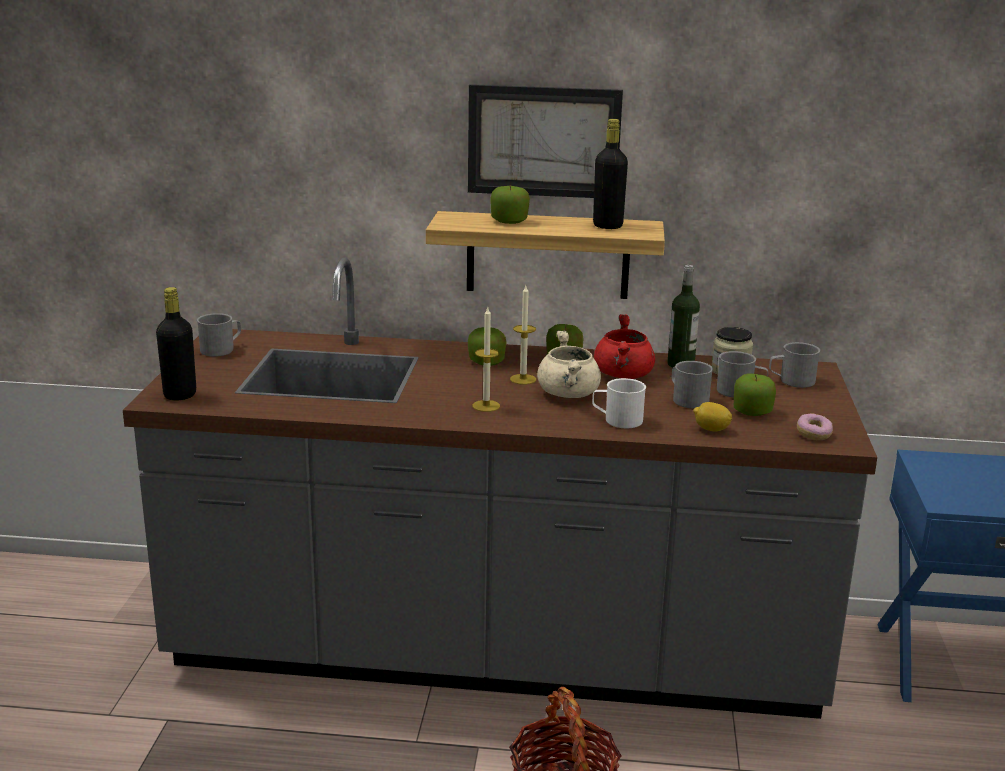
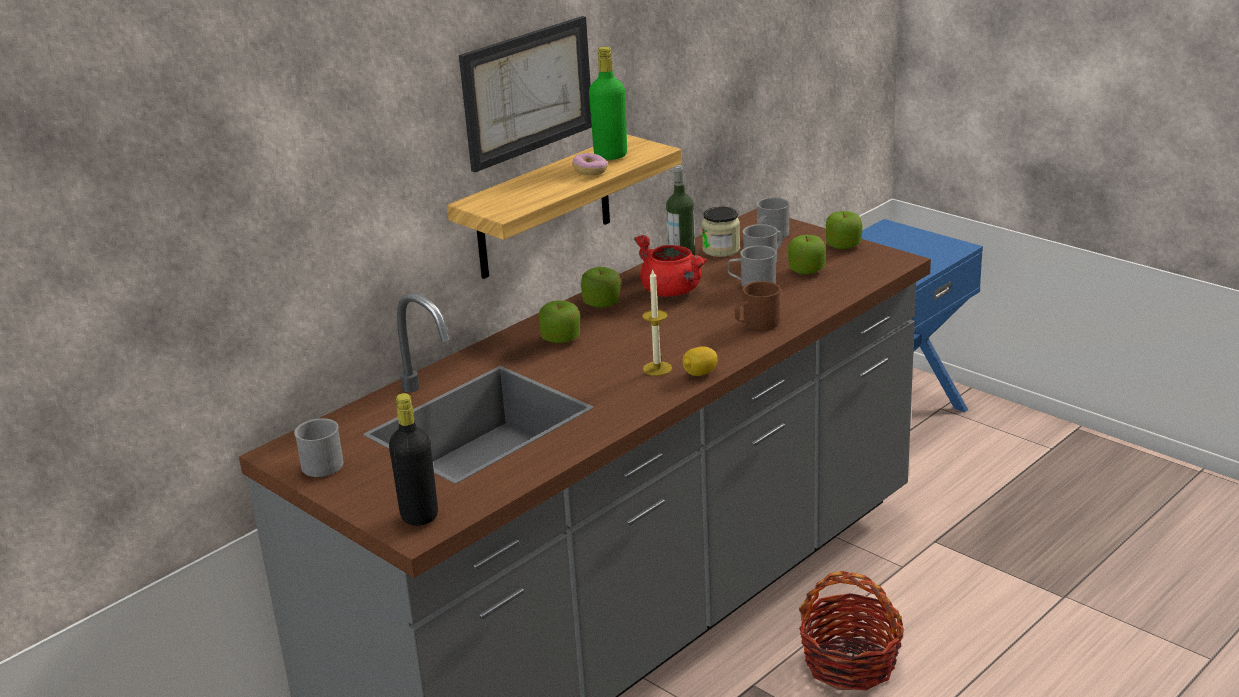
camera: 50 degrees left, 5 degrees up
(509, 221) = (536, 186): apple -> apple (843, 245)
(523, 379) = (621, 335): candle -> none
(569, 394) = (681, 326): beige cooking pot -> none
(607, 226) = (610, 155): black bottle -> green bottle
(617, 420) = (756, 324): white mug -> brown mug
(711, 429) = (818, 296): lemon -> lemon (700, 374)
(813, 434) = (871, 264): donut -> donut (590, 172)

